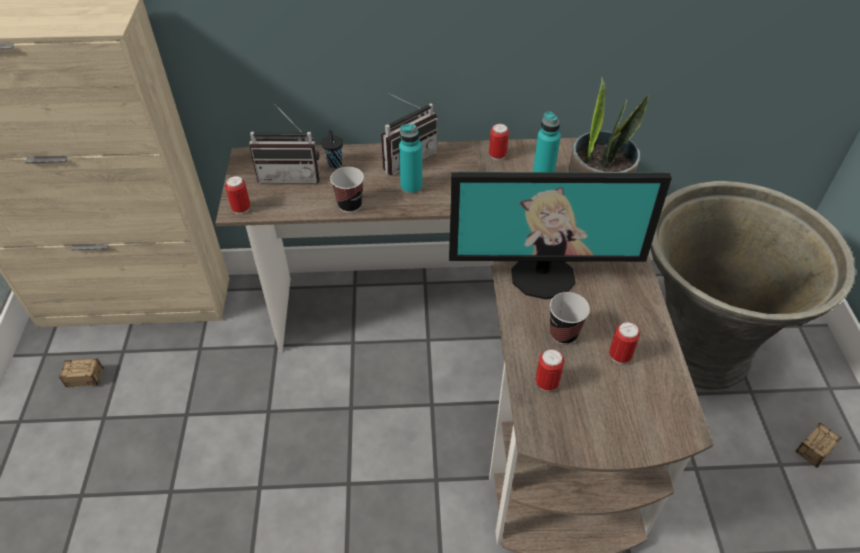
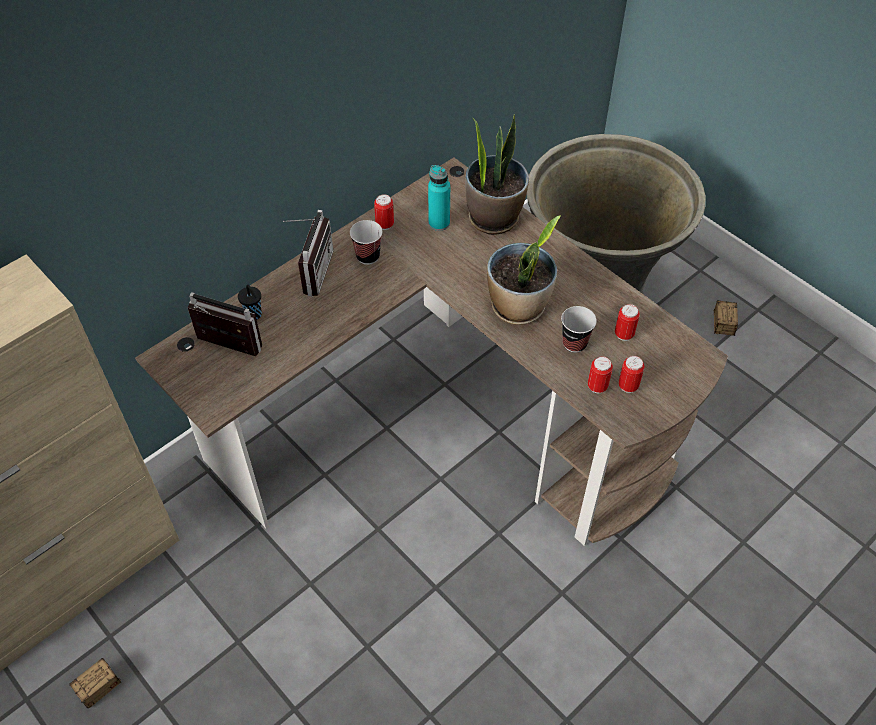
camera: 40 degrees left, 5 degrees up
(241, 209) = (216, 407): can -> can (628, 386)
(291, 175) = (225, 349): radio -> radio turned 120 degrees counterclockwise
(350, 205) = (309, 343): cup -> cup (368, 256)
(411, 187) = (343, 295): turquoise bottle -> none
(543, 275) = (518, 307): monitor -> potted plant

